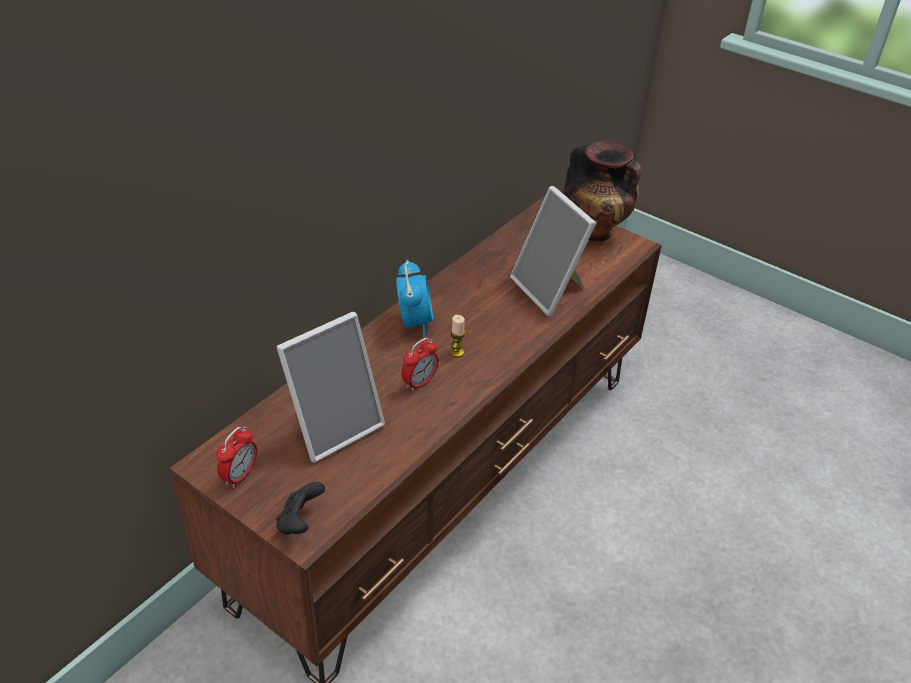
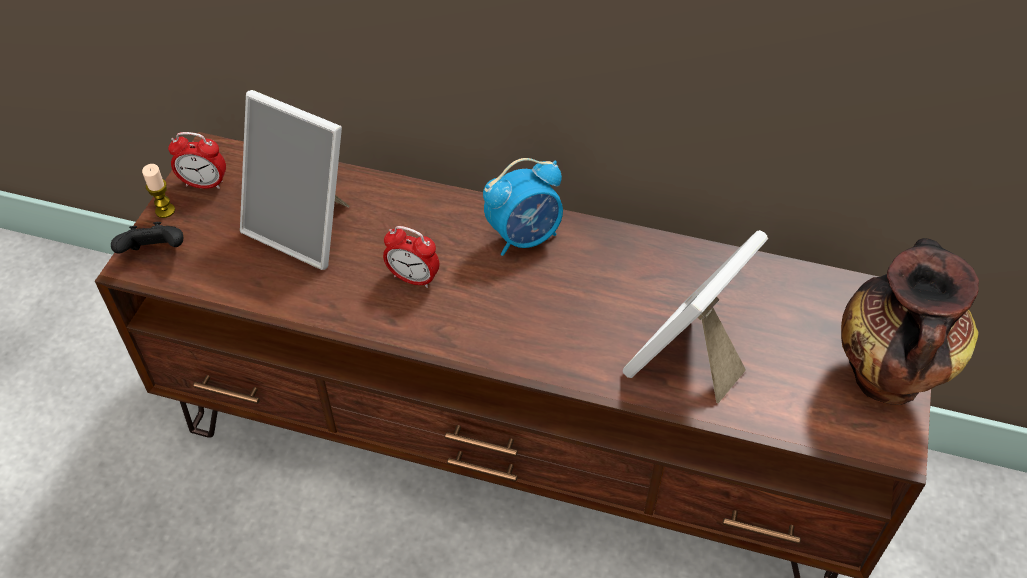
camera: 70 degrees right, 10 degrees up
(456, 352) = (490, 296): candle -> candle (165, 210)

